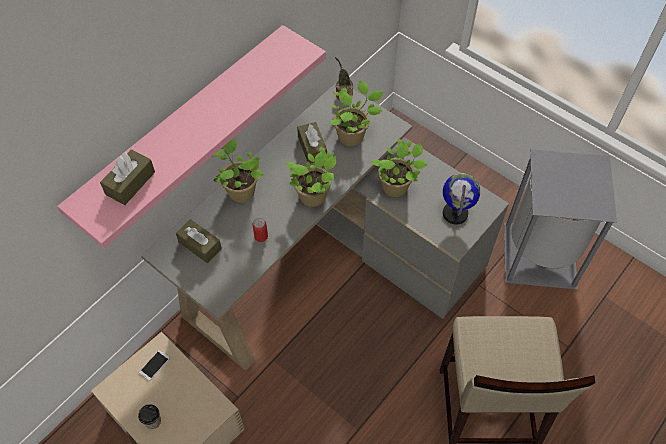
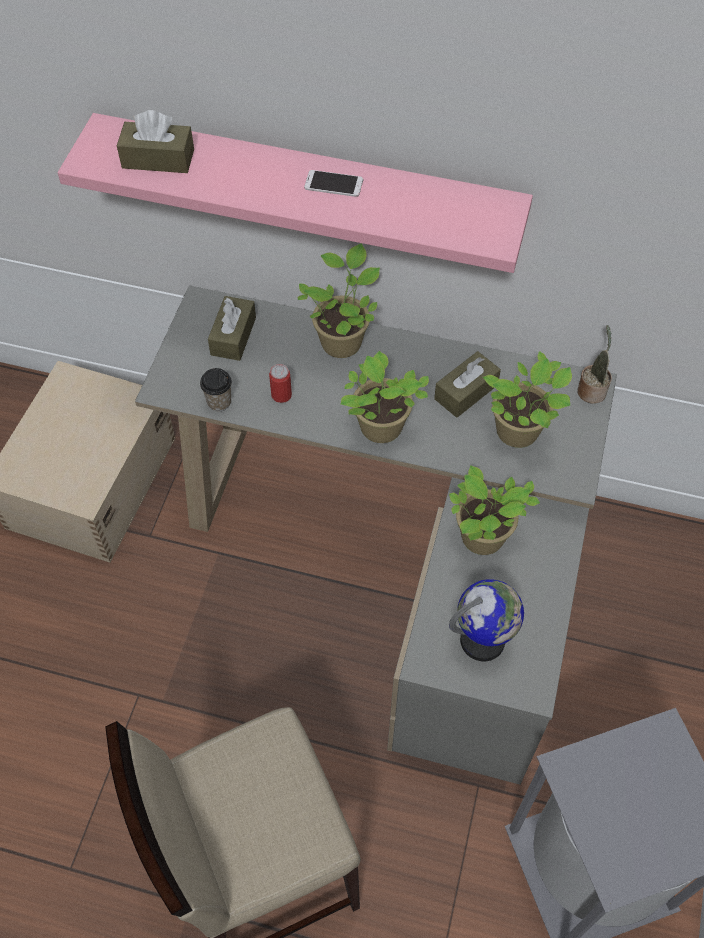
camera: 65 degrees right, 0 degrees up
(153, 421) = (42, 438): cup -> cup (219, 402)
(154, 365) = (115, 406): phone -> phone (333, 184)

